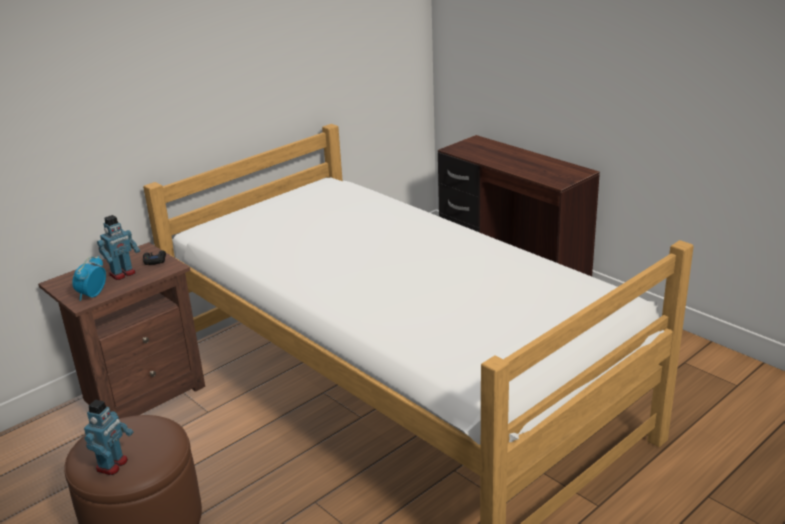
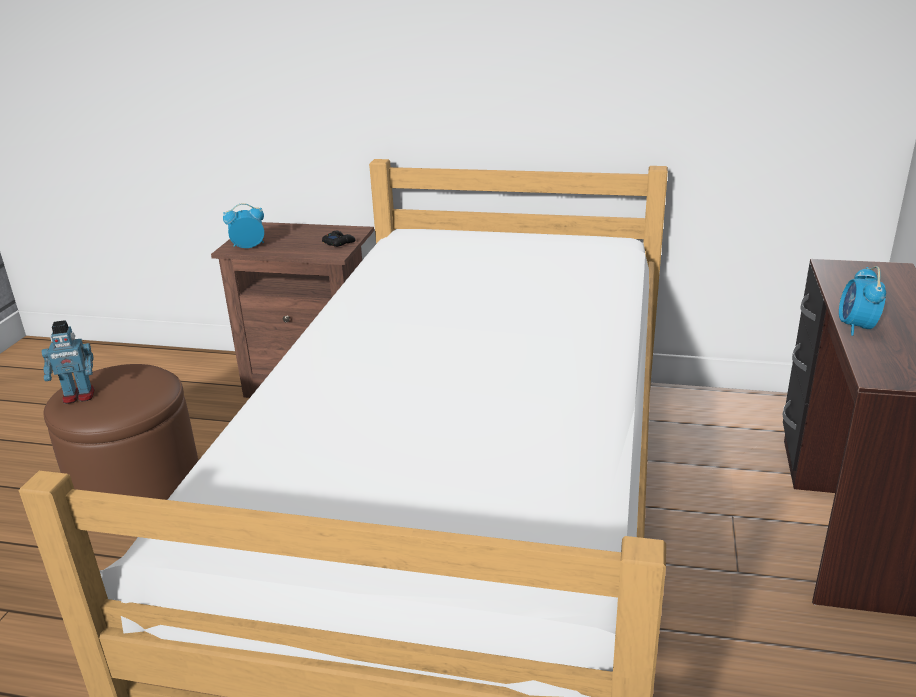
camera: 55 degrees right, 0 degrees up
(123, 274) = (299, 242): toy robot -> none
(515, 169) = (856, 327): none -> alarm clock

